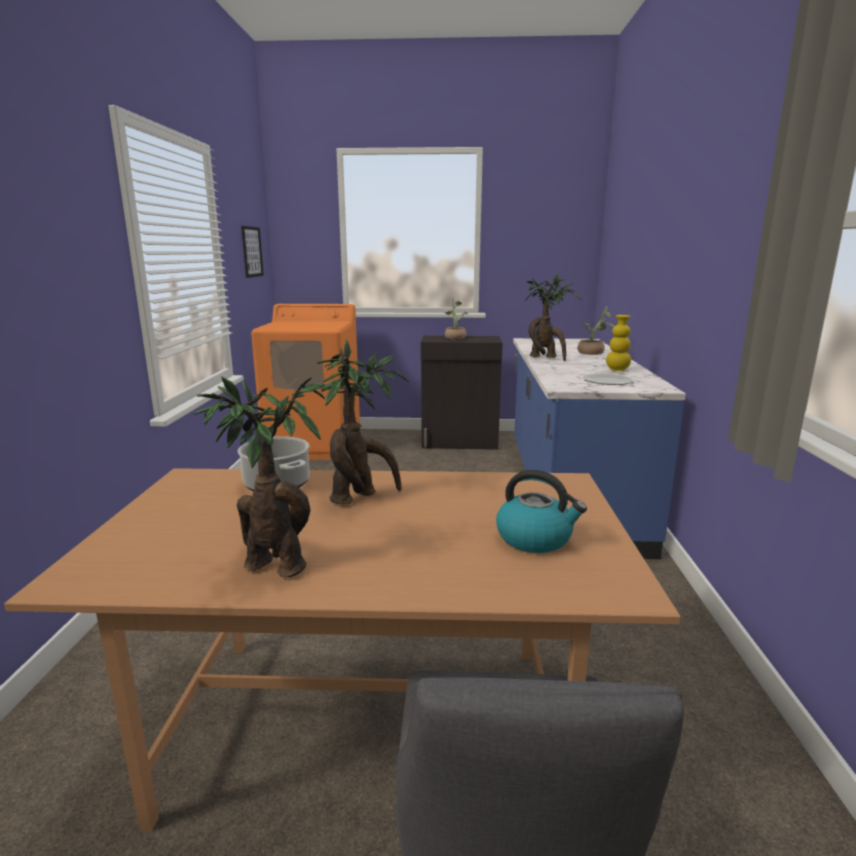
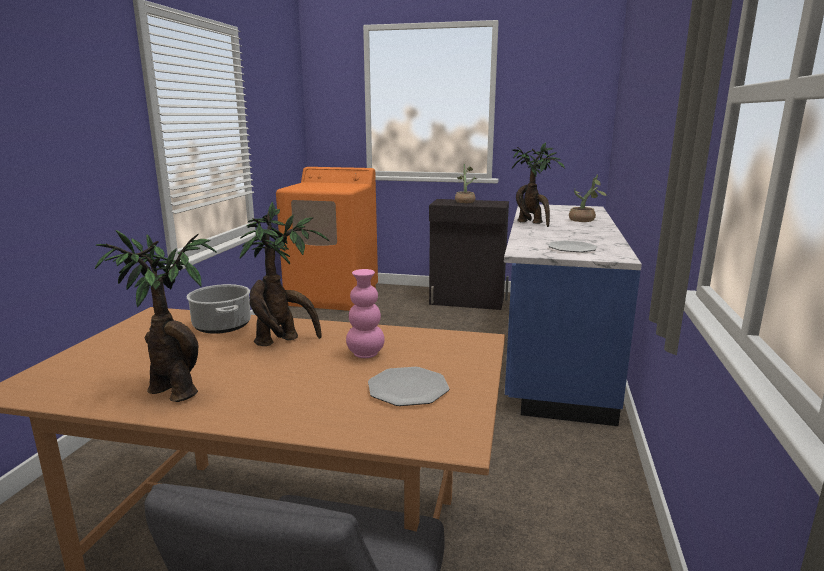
camera: 10 degrees right, 0 degrees up
(252, 252) = (282, 120): picture -> none
(462, 505) = (365, 354): none -> pink vase
(535, 538) = (408, 388): kettle -> plate
(617, 370) = (592, 238): yellow vase -> none

